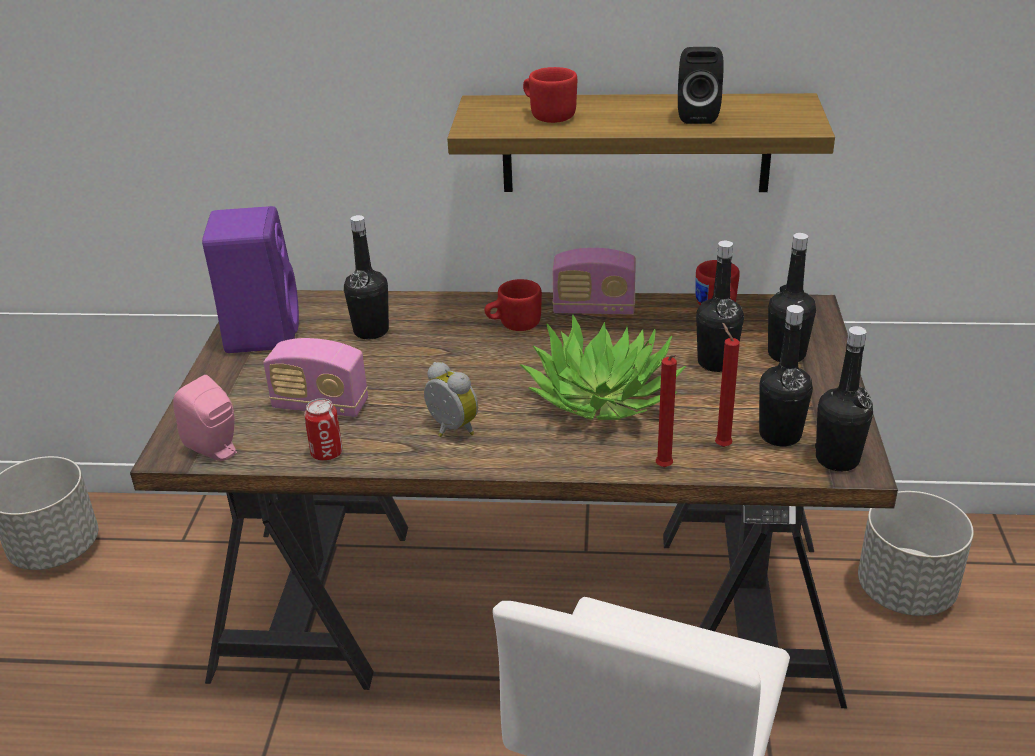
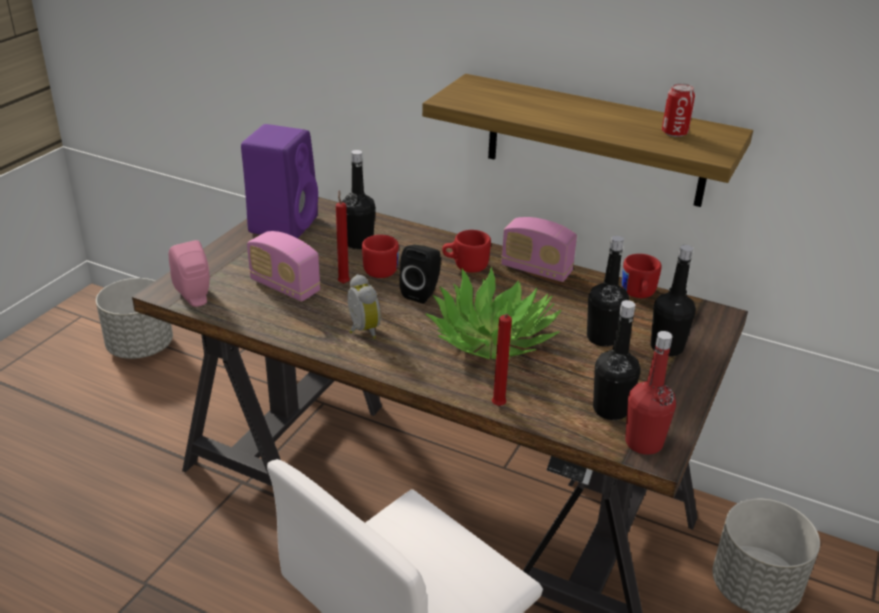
camera: 20 degrees right, 0 degrees up
(327, 453) = (265, 322): can -> can (674, 133)
(548, 115) = (513, 102): red mug -> red mug (379, 269)
(697, 115) = (631, 127): black speaker -> black speaker (422, 293)
(721, 445) = (556, 402): red candle -> red candle (343, 282)
(837, 459) = (643, 443): black bottle -> red bottle

